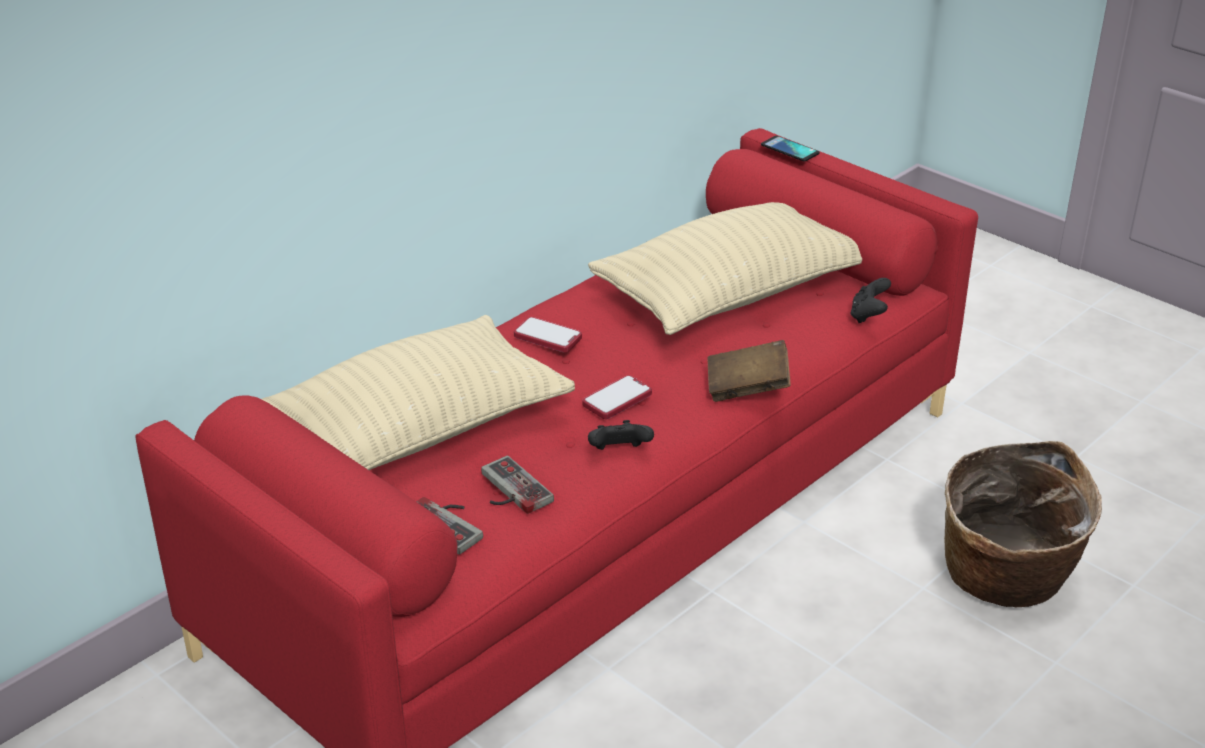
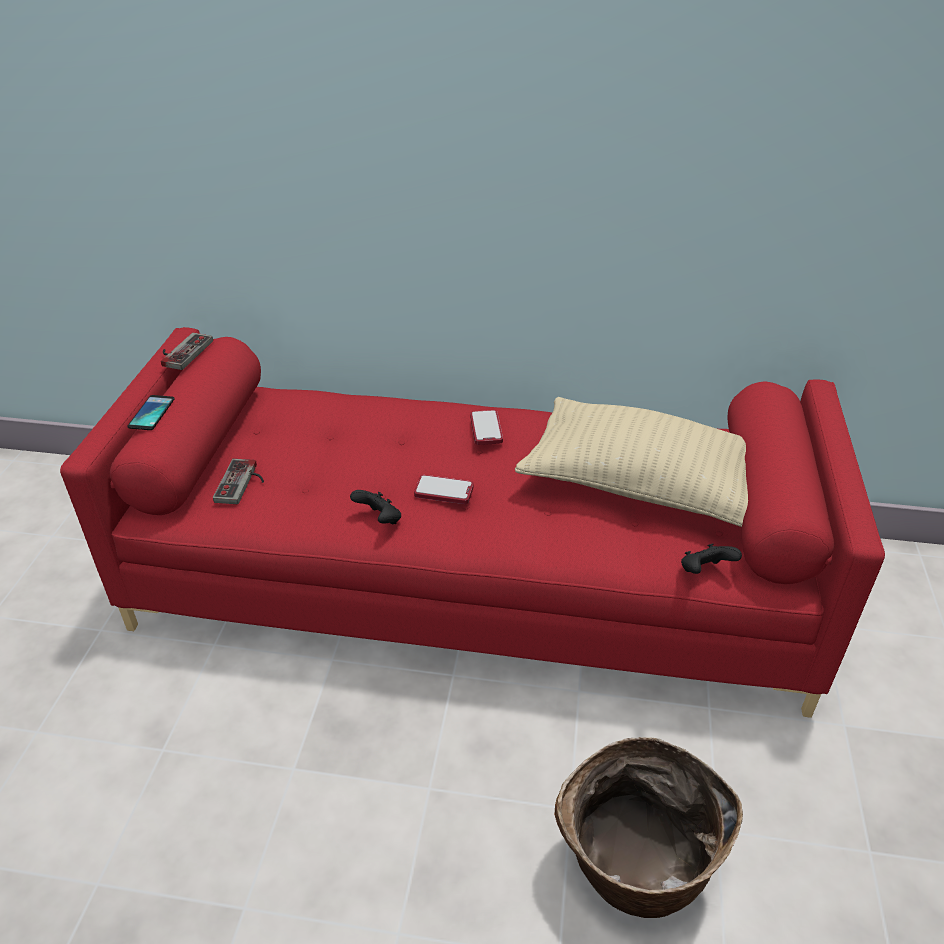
camera: 55 degrees right, 5 degrees up
(412, 434) = (326, 427): beige pillow -> none
(509, 491) = (296, 492): game controller -> game controller (181, 352)
(747, 389) = (521, 547): brown book -> none
(790, 149) = (819, 408): phone -> phone (151, 413)

